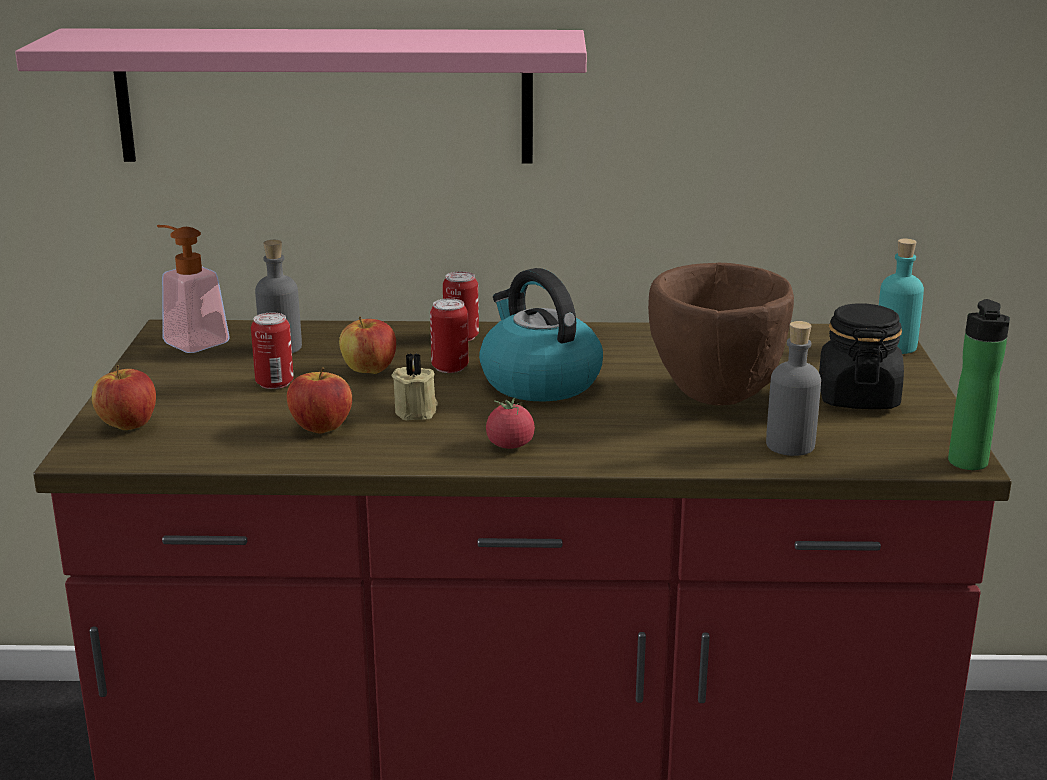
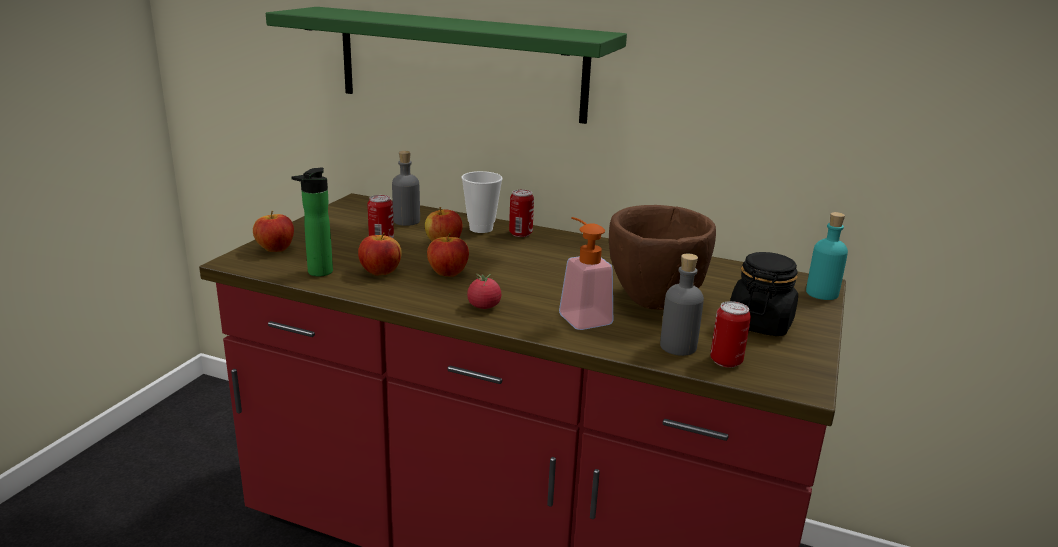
camera: 20 degrees right, 0 degrees up
(190, 340) = (360, 208): soap dispenser -> soap dispenser (580, 316)
(324, 96) = (460, 64): pink shelf -> green shelf
(399, 339) = (481, 228): none -> cup
(417, 411) = (448, 273): beige candle -> apple
(450, 367) = (495, 250): can -> can (726, 361)
(538, 381) = (542, 270): kettle -> none
(968, 465) = (807, 391): bottle -> bottle (317, 273)

